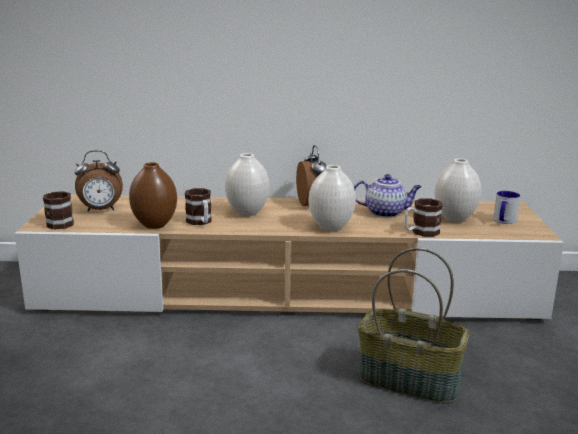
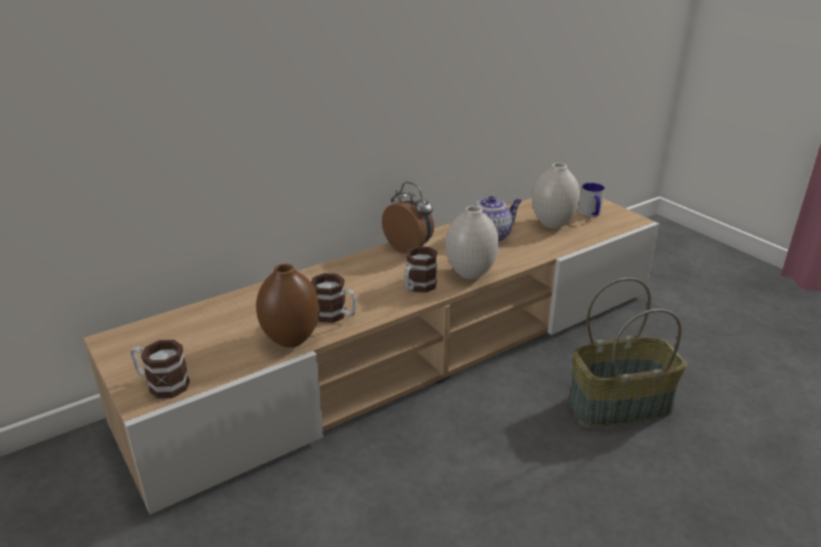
camera: 35 degrees left, 10 degrees up
(100, 210) = (188, 342): alarm clock -> none
(247, 212) = (363, 283): white vase -> none
(420, 232) = (550, 251): mug -> mug (417, 287)

